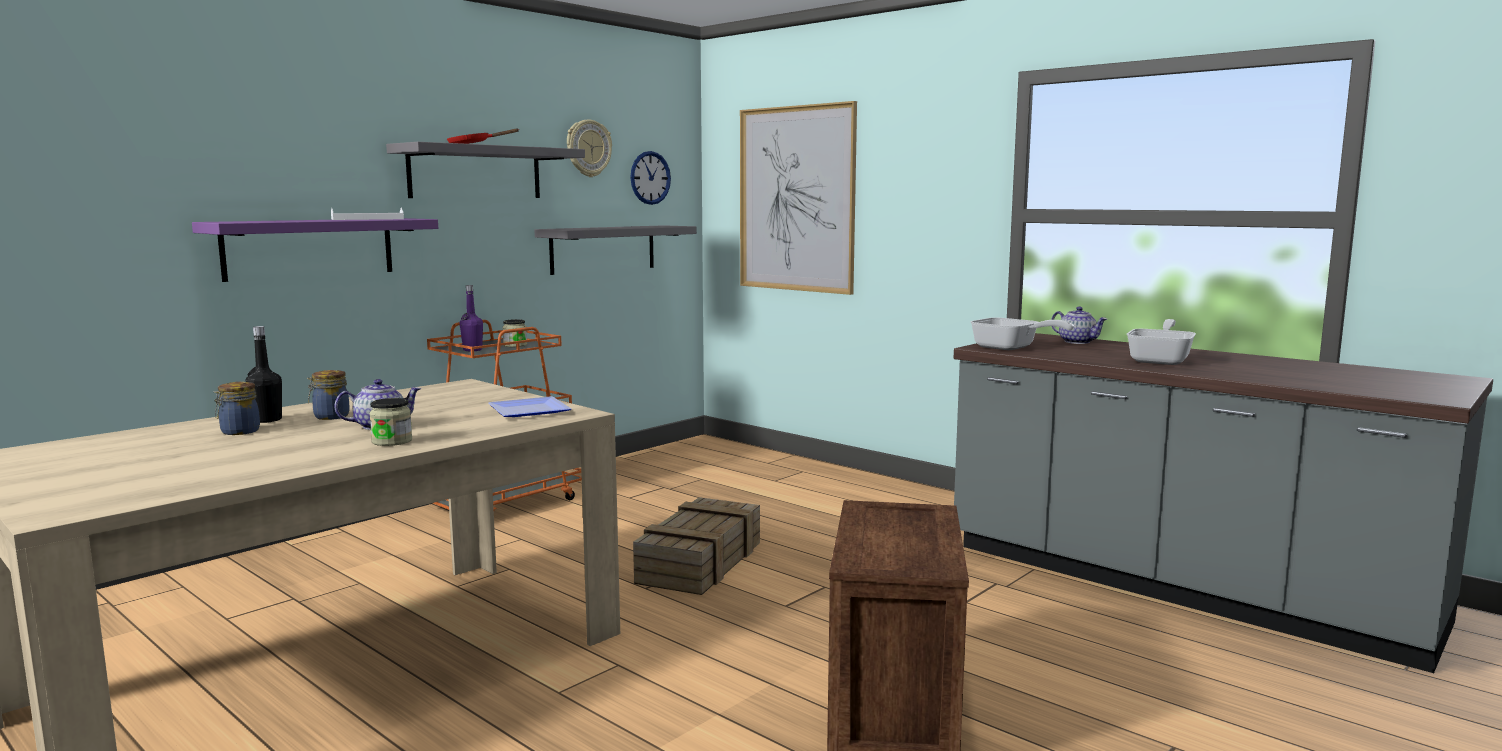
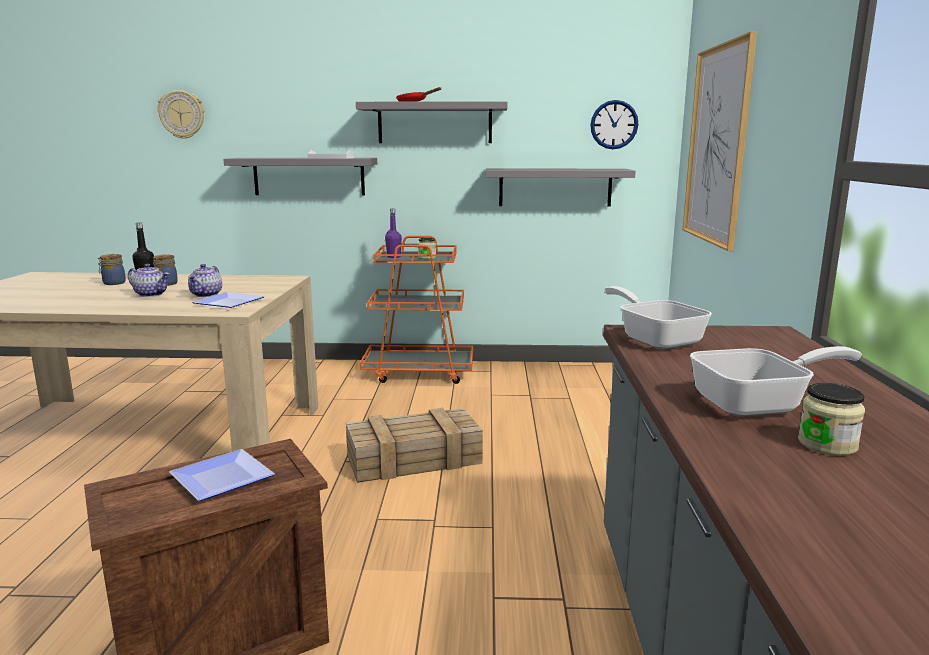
camera: 50 degrees right, 5 degrees up
(309, 248) = (309, 176): purple shelf -> grey shelf
(392, 441) = (114, 304): jar -> jar (827, 444)
(588, 148) = (545, 100): wall clock -> wall clock (182, 114)
(895, 530) = (218, 478): none -> plate
(1010, 348) = (655, 339): frying pan -> frying pan turned 150 degrees clockwise
(1078, 342) = (782, 352): teapot -> teapot (206, 295)

